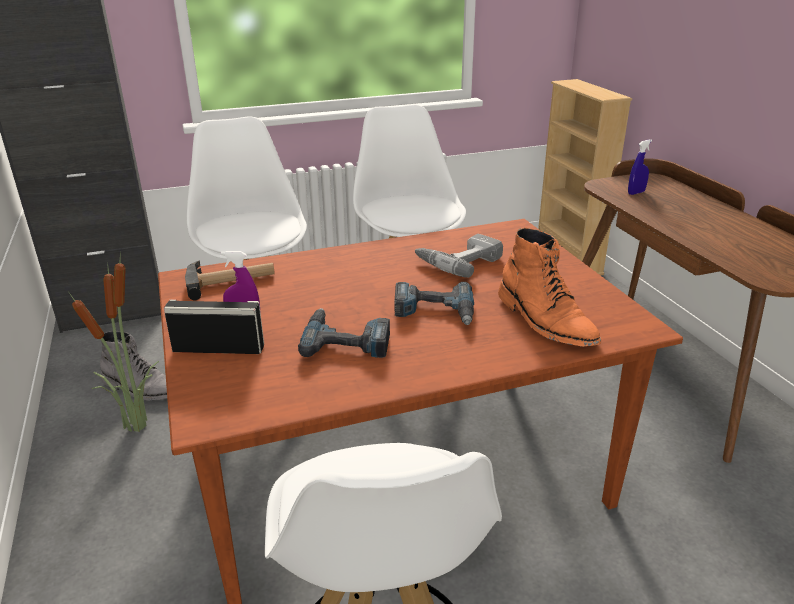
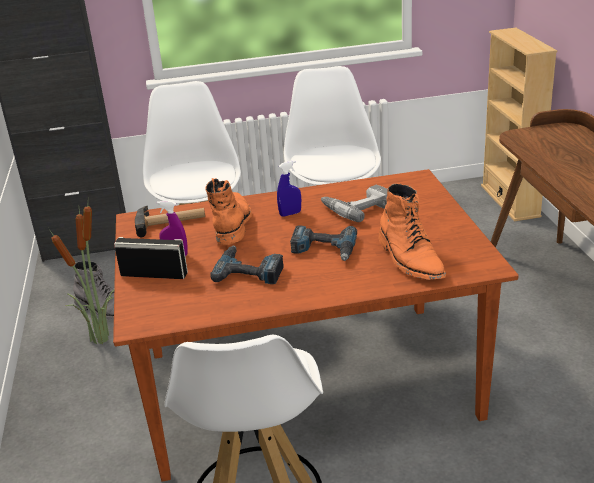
camera: 10 degrees right, 0 degrees up
(310, 282) = (232, 224): none -> orange boot
(636, 193) = (544, 143): blue spray bottle -> blue spray bottle (290, 214)

